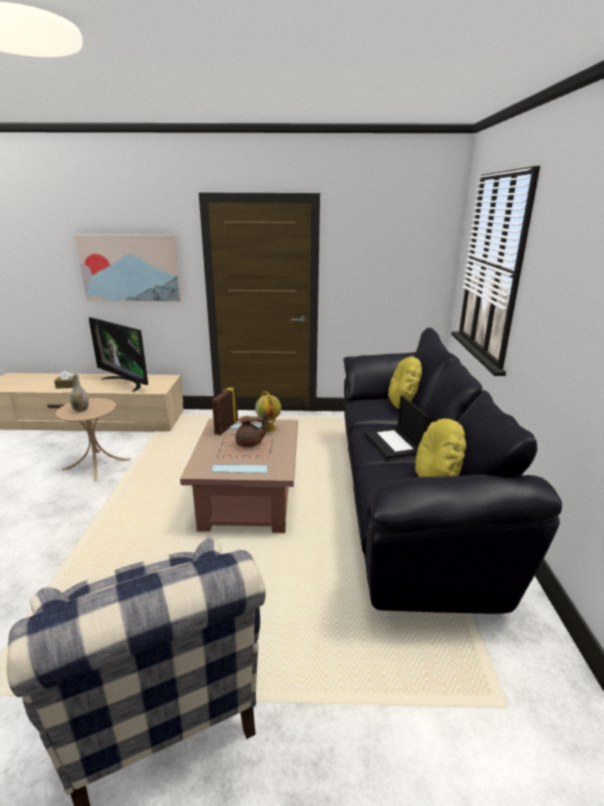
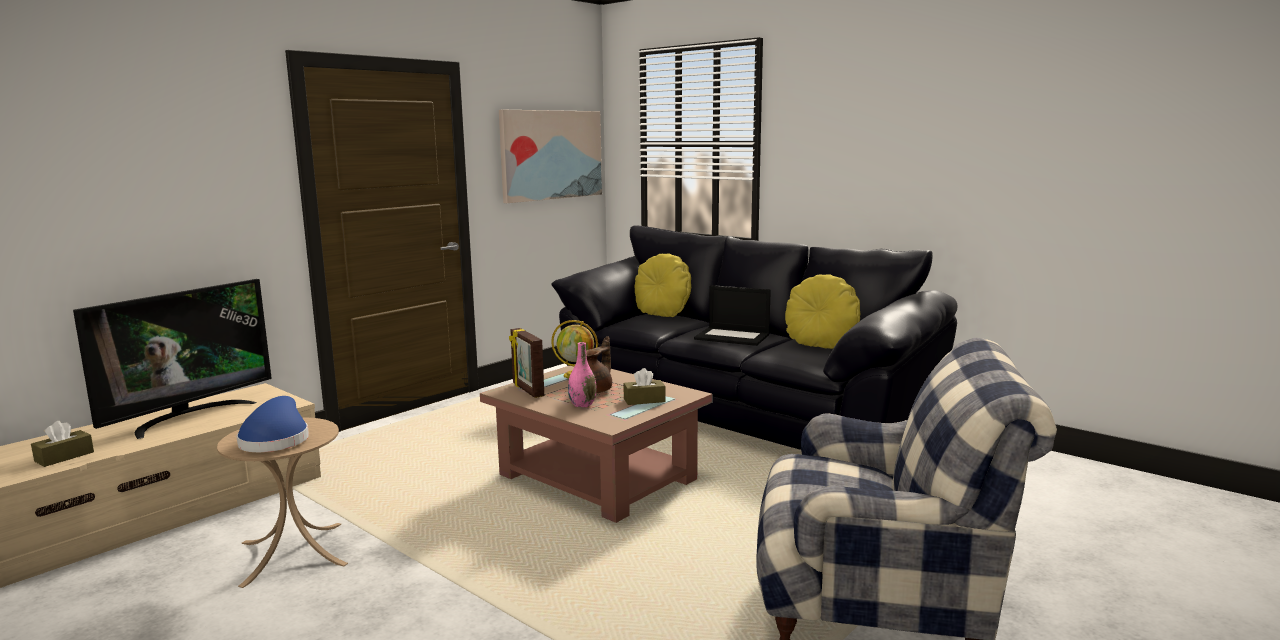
camera: 50 degrees left, 10 degrees down
(81, 410) = (276, 440): grey vase -> blue hat
(126, 382) = (188, 416): television -> television turned 45 degrees counterclockwise
(130, 268) = (155, 186): picture -> picture (551, 155)
(220, 450) = (582, 405): none -> pink vase
(249, 464) = (644, 400): none -> brown tissue box

